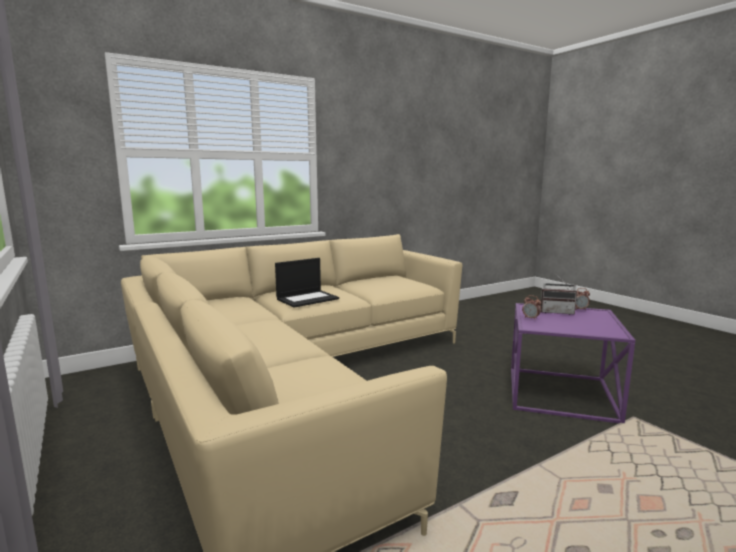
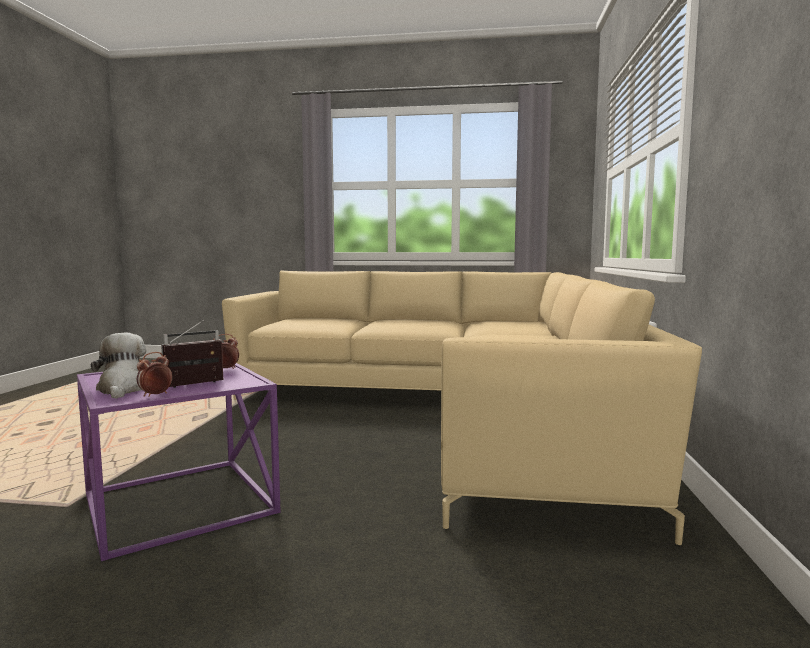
camera: 130 degrees right, 5 degrees down
(308, 299) = (496, 337): laptop -> none
(597, 318) = (123, 389): none -> plush toy

